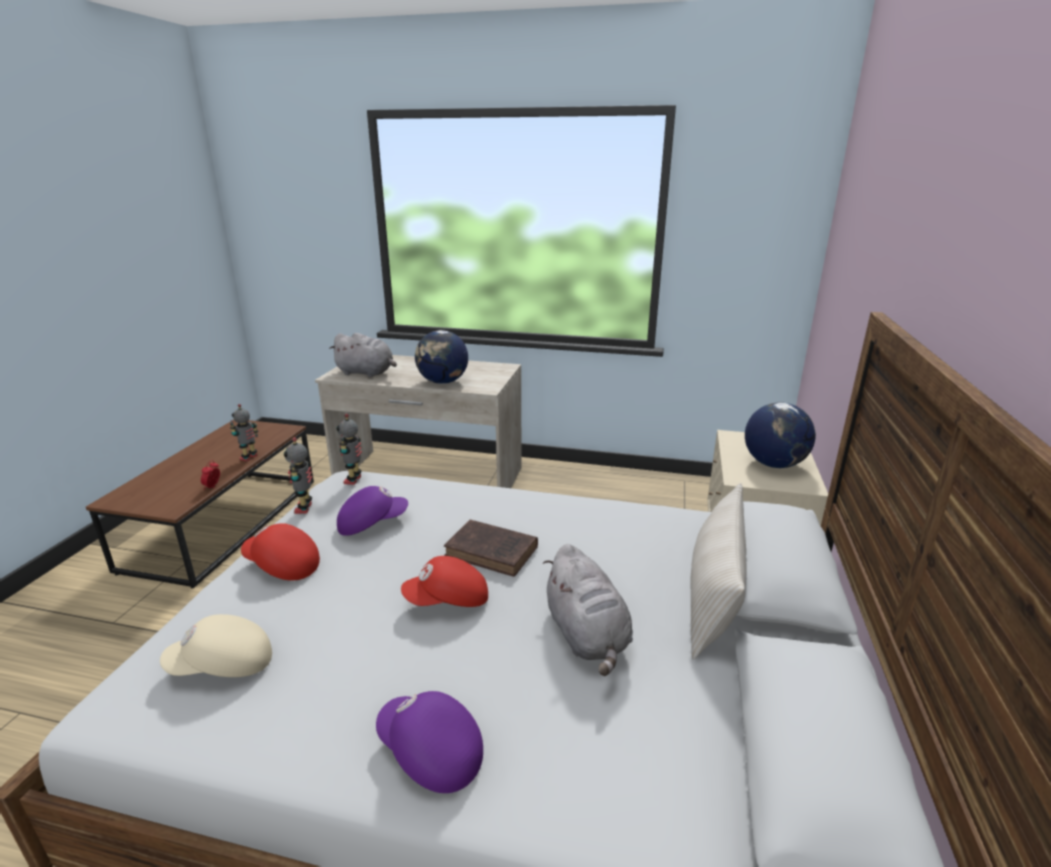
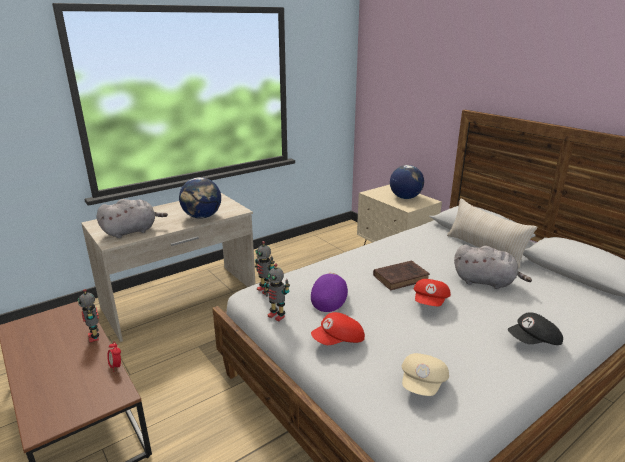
camera: 50 degrees left, 0 degrees up
(430, 754) = (534, 341): purple cap -> black cap

